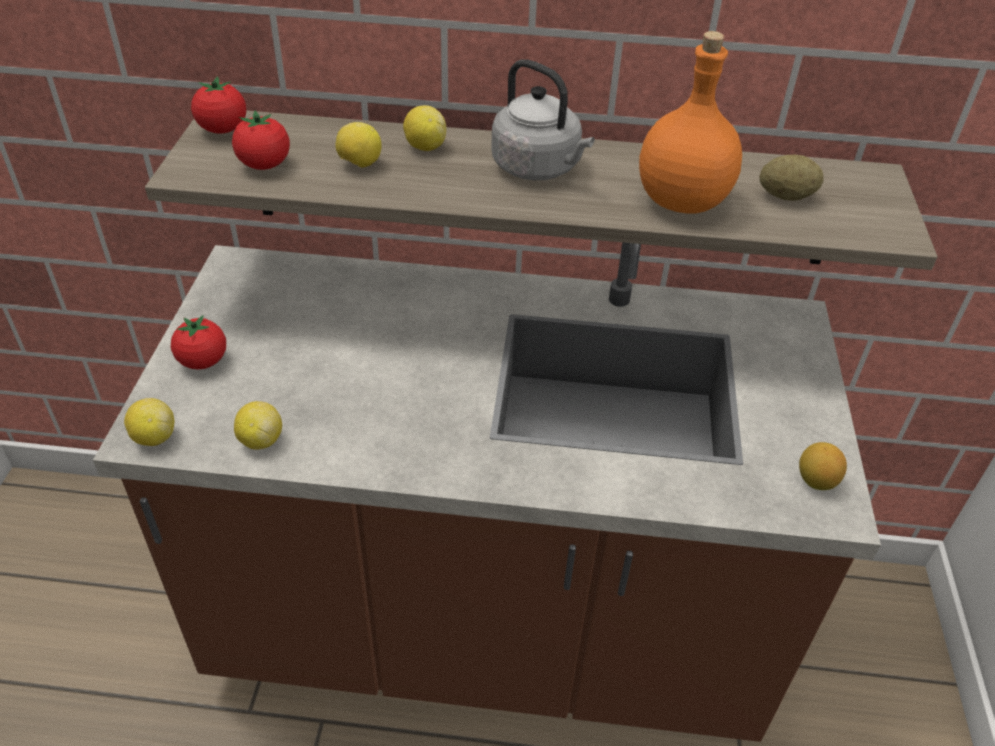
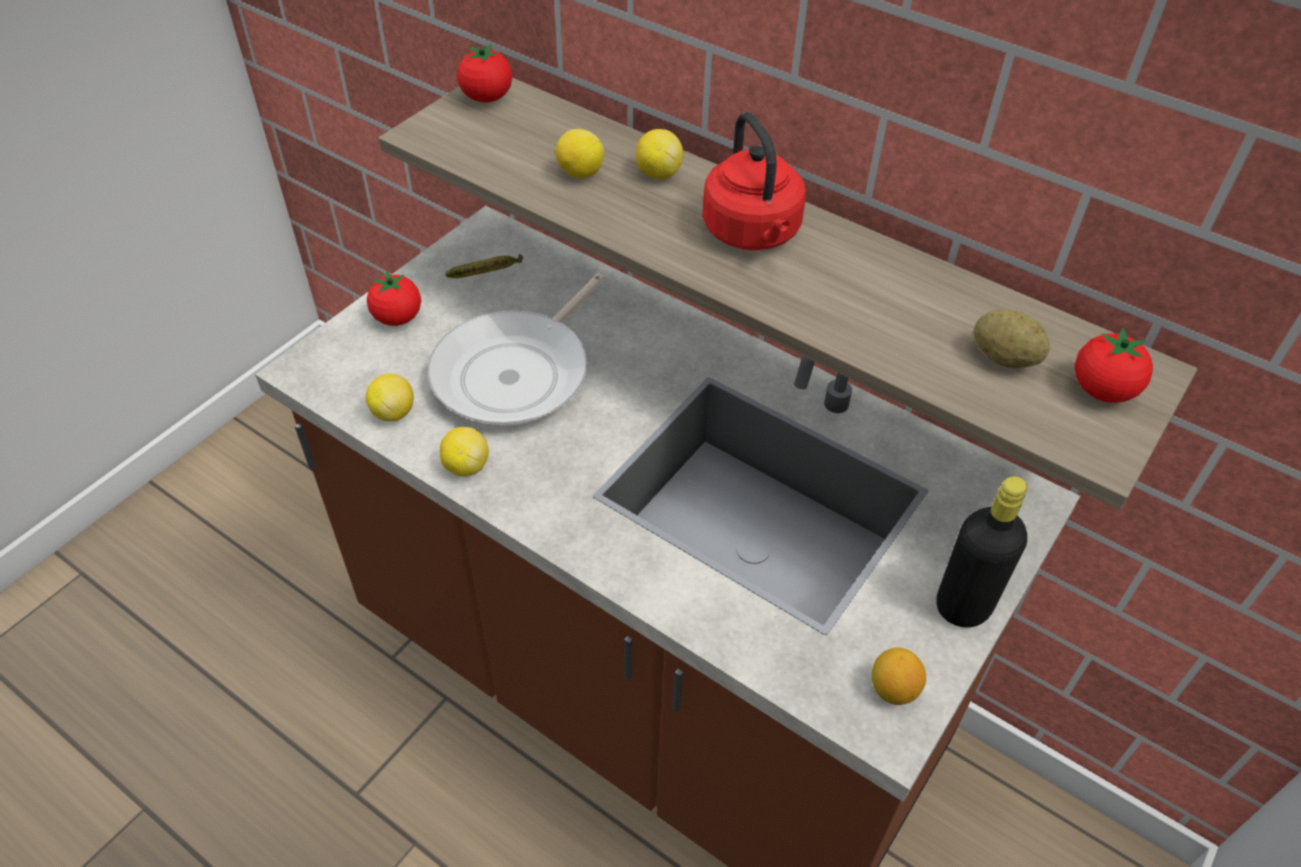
camera: 30 degrees right, 5 degrees up
(154, 437) = (313, 374): lemon -> lemon (466, 466)
(262, 299) = (488, 275): none -> banana
(264, 165) = (494, 147): tomato -> tomato (1102, 390)
(349, 366) = (517, 372): none -> frying pan
(539, 168) = (753, 234): grey kettle -> red kettle
(680, 200) = (874, 321): orange bottle -> none
(814, 404) = (963, 606): none -> black bottle

